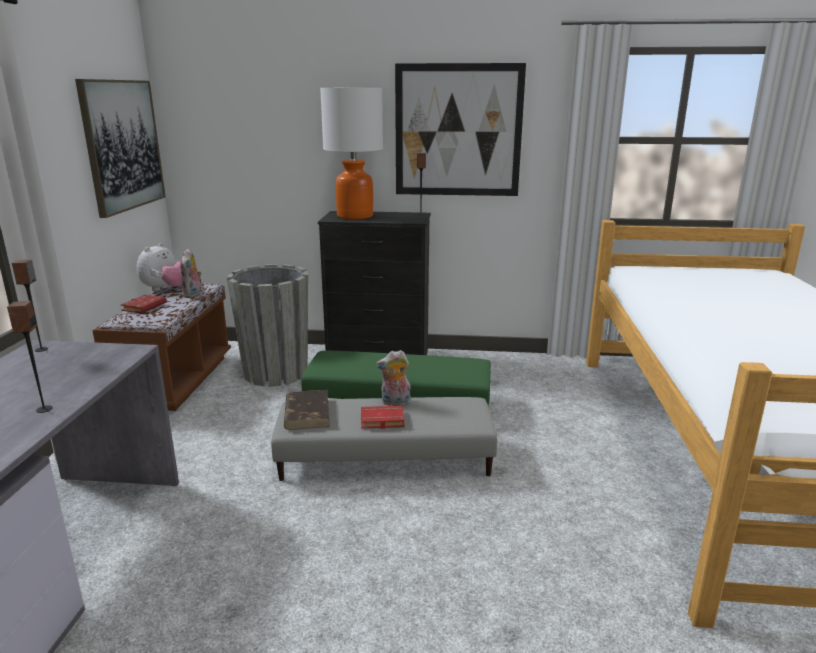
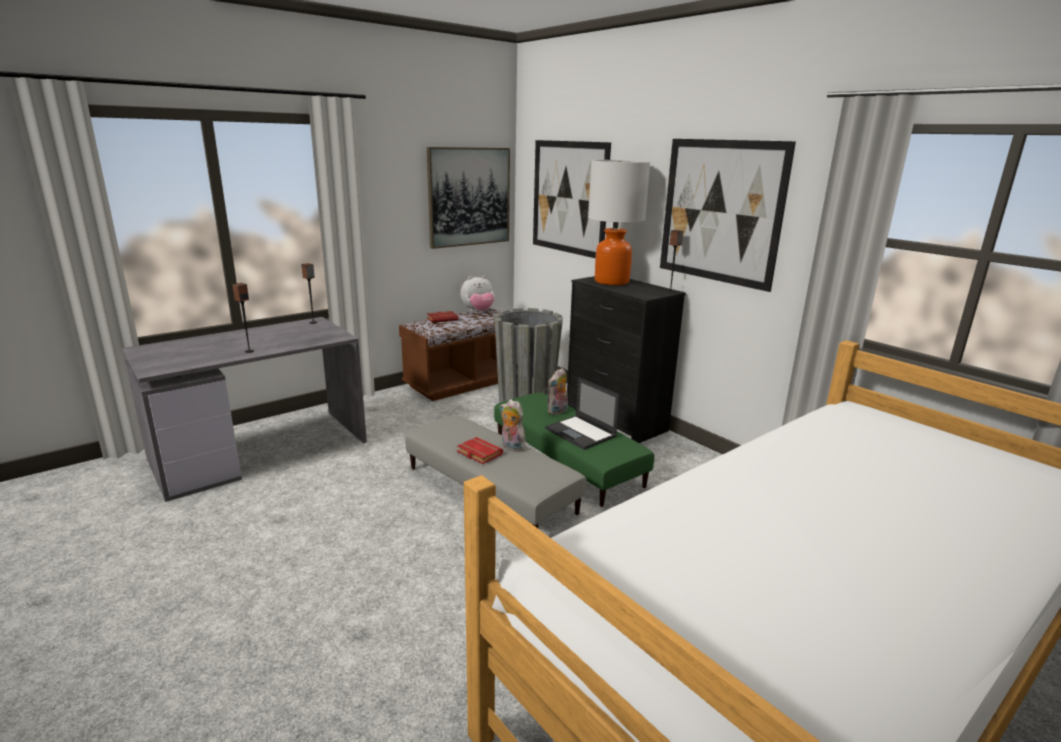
camera: 45 degrees right, 0 degrees up
(193, 294) = (484, 320): plush toy -> plush toy (557, 411)
(255, 135) = (569, 198): none -> picture
(307, 412) = (449, 427): brown book -> none
(422, 367) = (581, 433): none -> laptop

